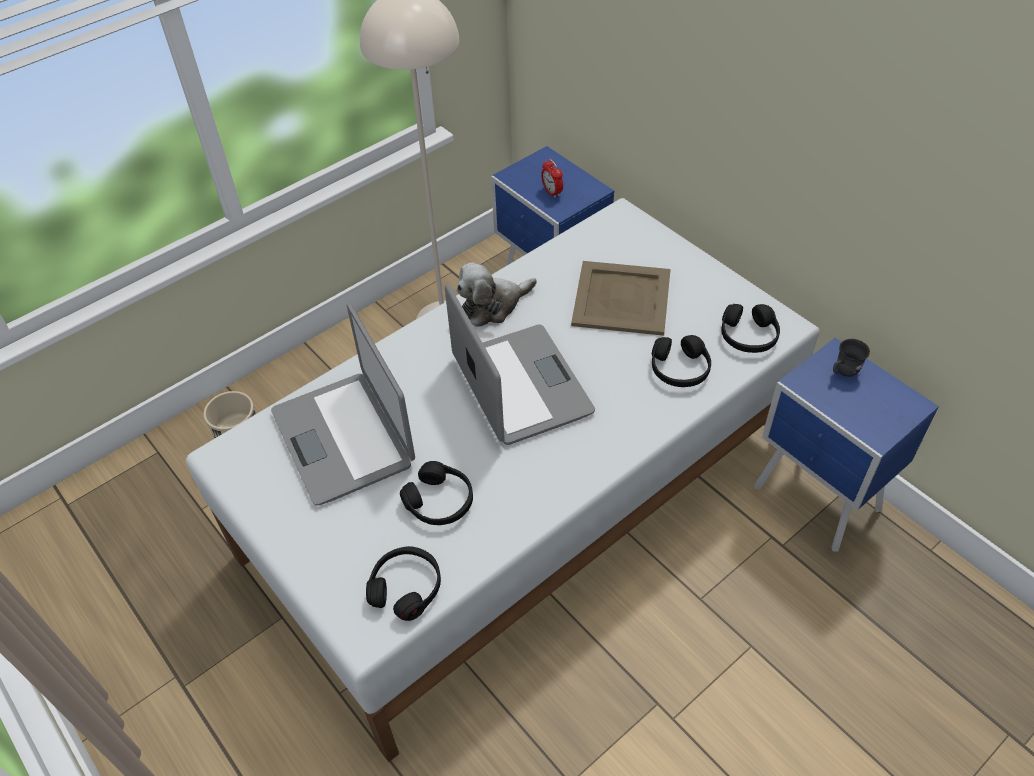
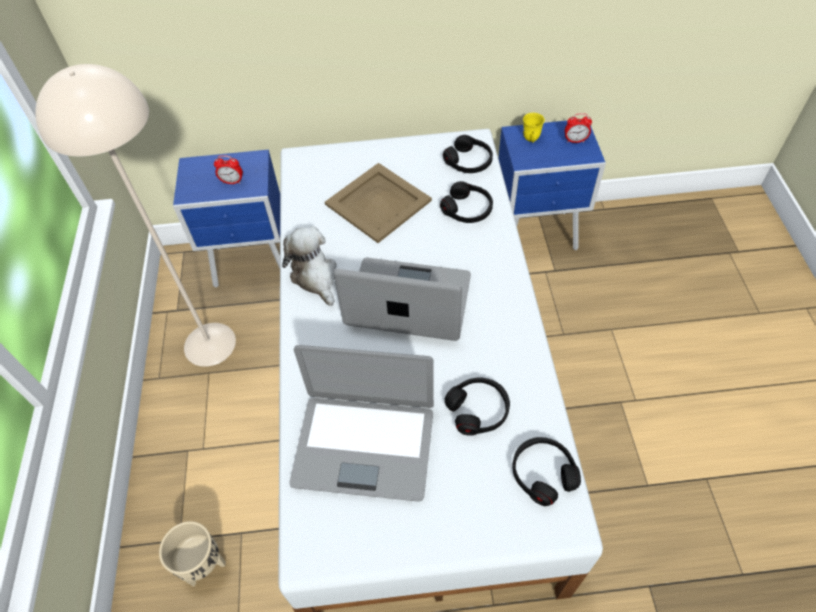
camera: 55 degrees left, 5 degrees up
(493, 305) = (315, 276): plush toy -> plush toy turned 150 degrees clockwise
(843, 372) = (531, 139): grey mug -> yellow mug
(886, 411) = (575, 140): none -> alarm clock

